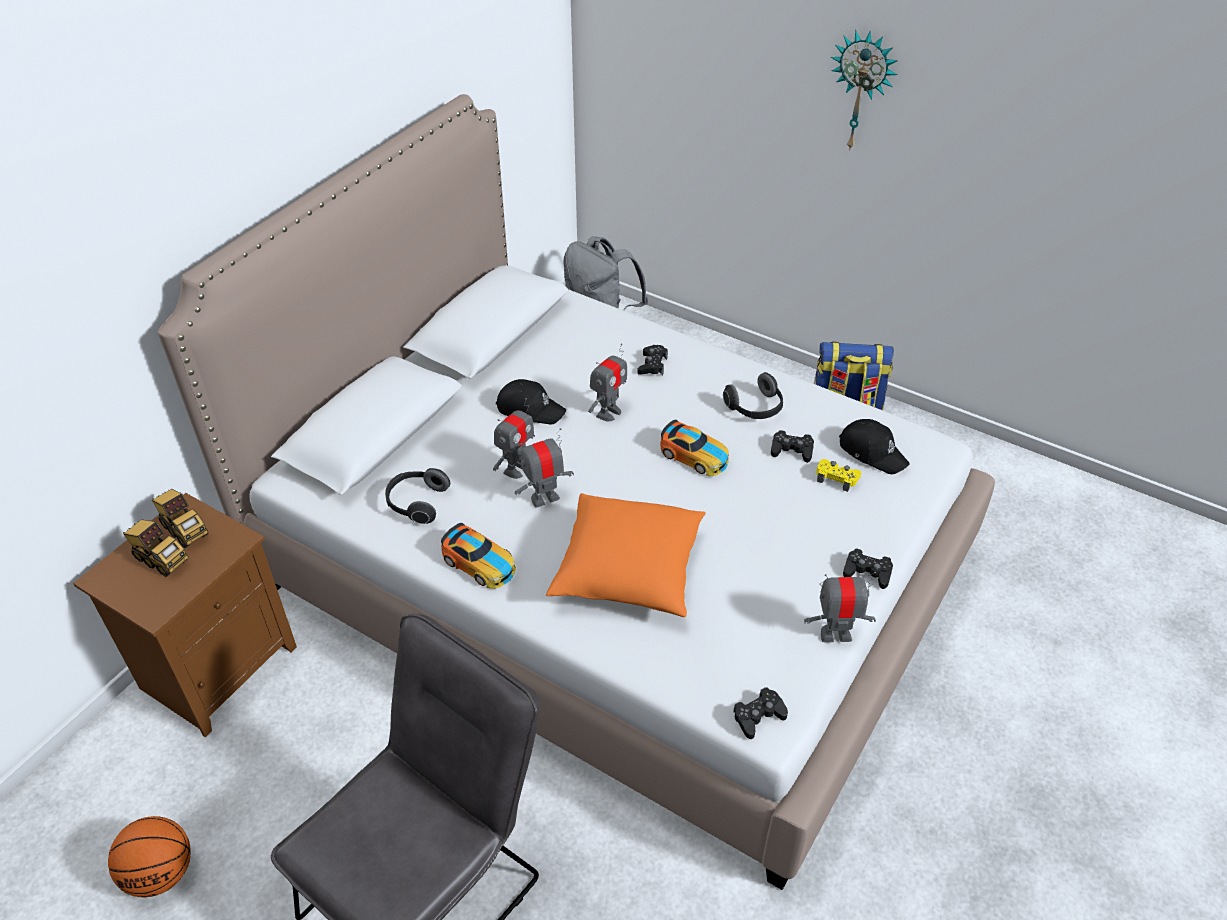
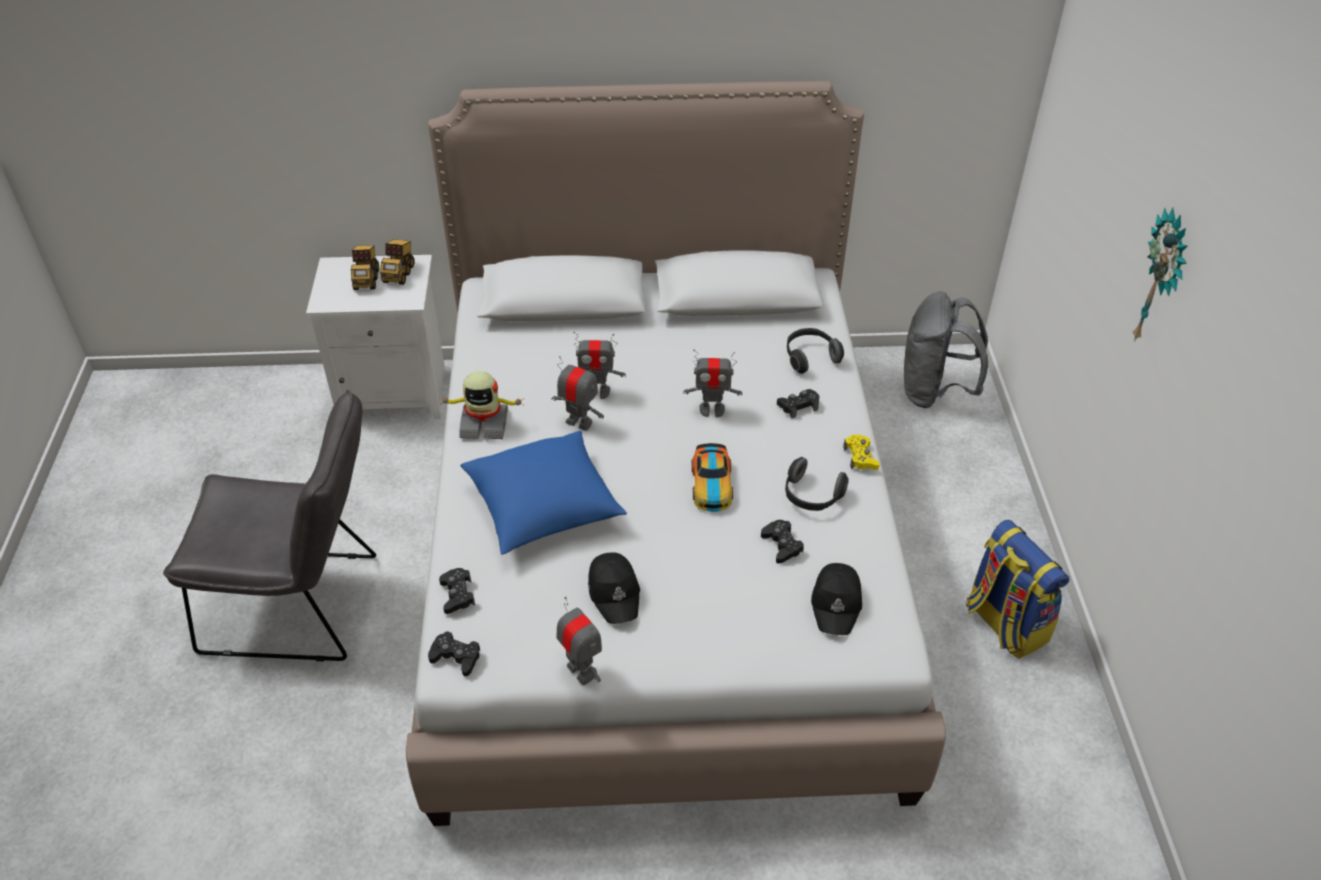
camera: 55 degrees right, 0 degrees up
(160, 873) = (230, 466): basketball -> none
(218, 666) = (396, 392): brown nightstand -> white nightstand
(417, 503) = (514, 360): headphones -> headphones (810, 357)
(480, 563) = (484, 423): toy car -> toy robot
(530, 409) = (670, 364): black cap -> black cap (615, 592)
(629, 572) = (544, 508): orange pillow -> blue pillow
(837, 478) = (775, 592): yellow game controller -> yellow game controller (860, 457)
(867, 572) = (675, 663): black game controller -> black game controller (457, 595)

